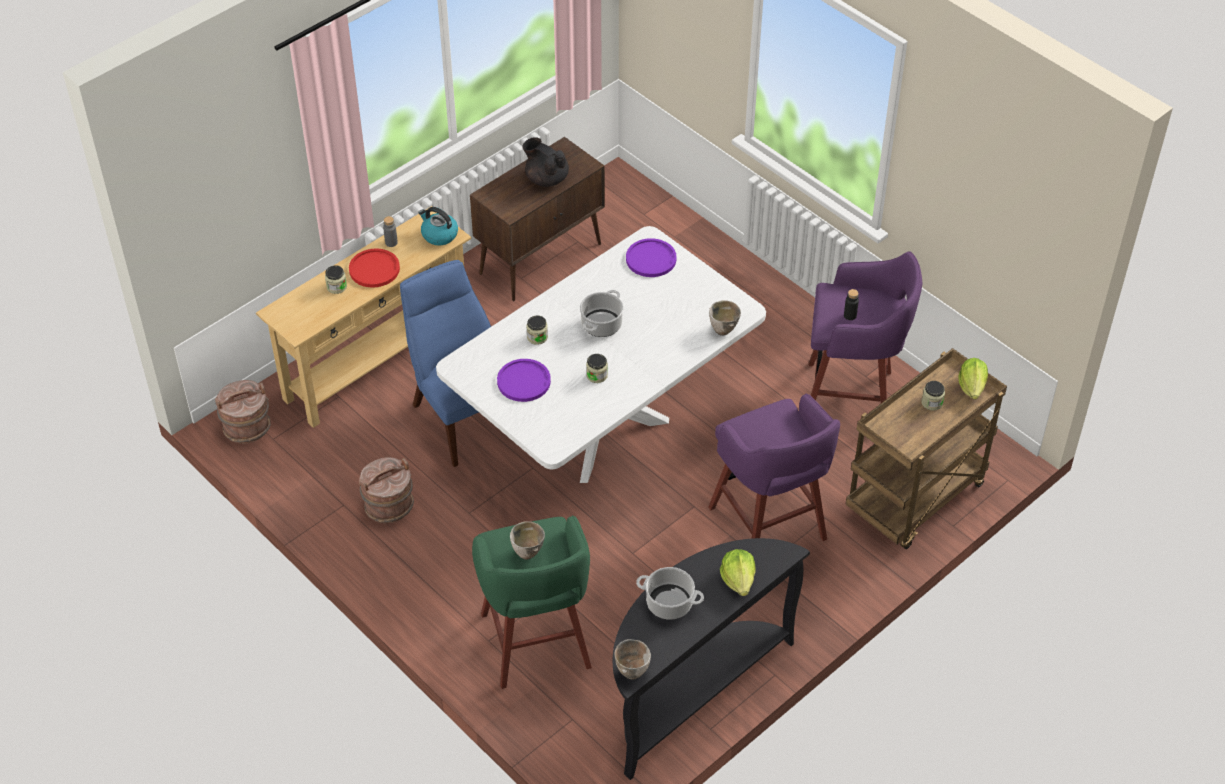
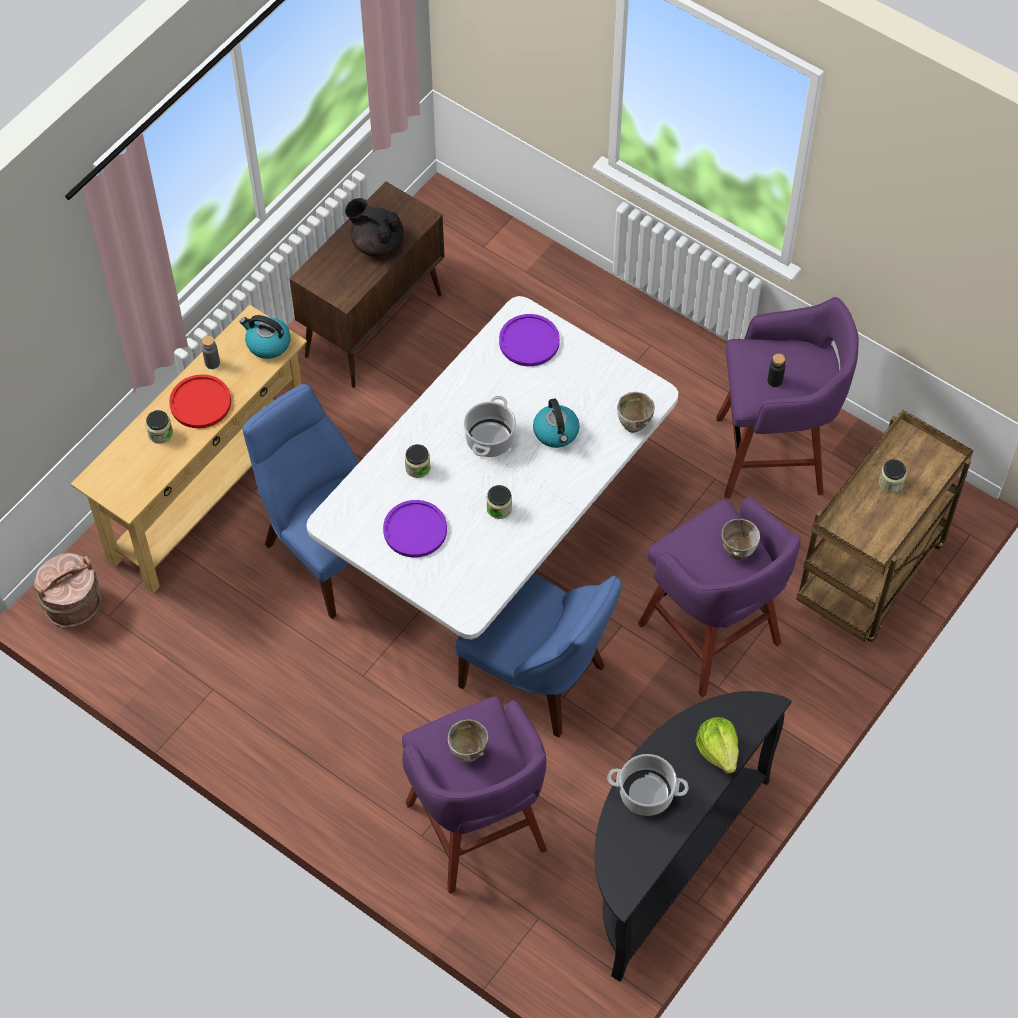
camera: 10 degrees left, 10 degrees up
(388, 505) = (266, 681): brown bucket -> none
(536, 644) = (477, 831): green stool -> purple stool
(614, 536) = (538, 679): none -> blue chair
(633, 671) = (623, 886): bowl -> bowl (739, 550)
(657, 327) = (556, 433): none -> kettle
(972, 387) = (932, 455): lettuce -> none

